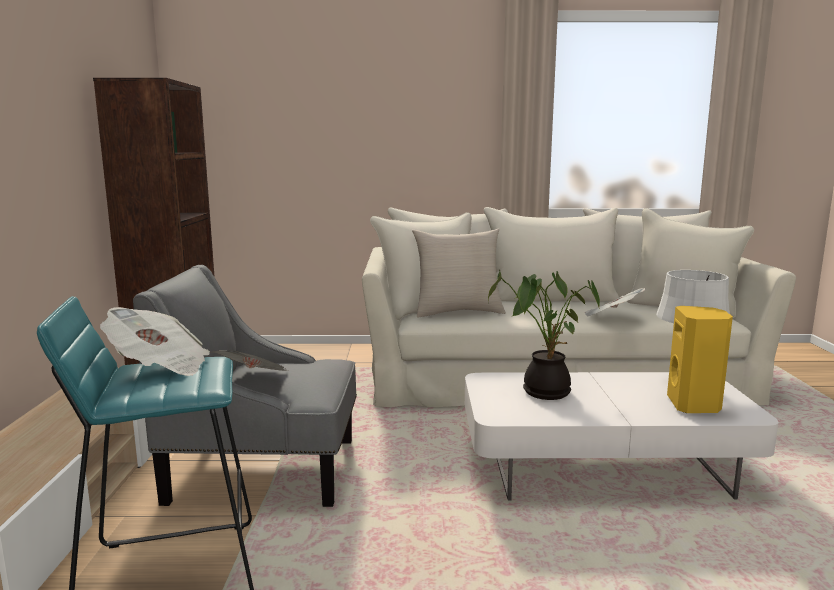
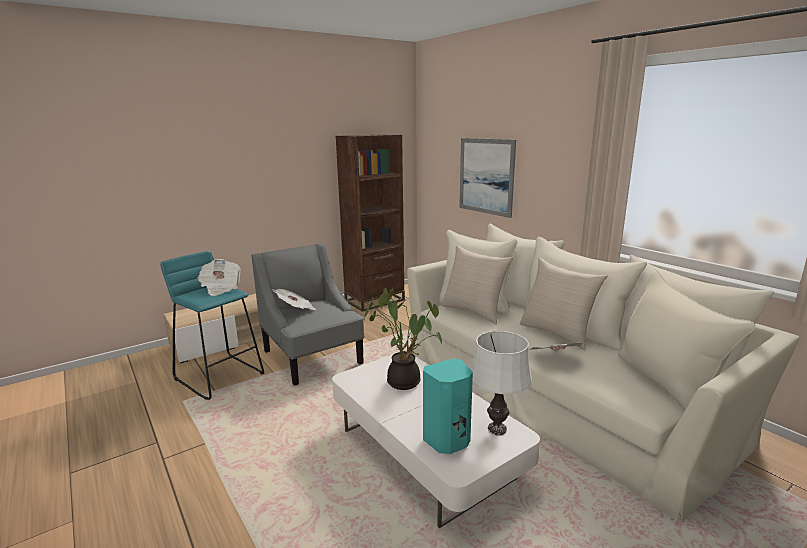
camera: 55 degrees right, 5 degrees up
(329, 152) = (486, 176): none -> picture
(559, 304) = (557, 333): none -> beige pillow
(694, 405) = (447, 441): yellow speaker -> turquoise speaker

